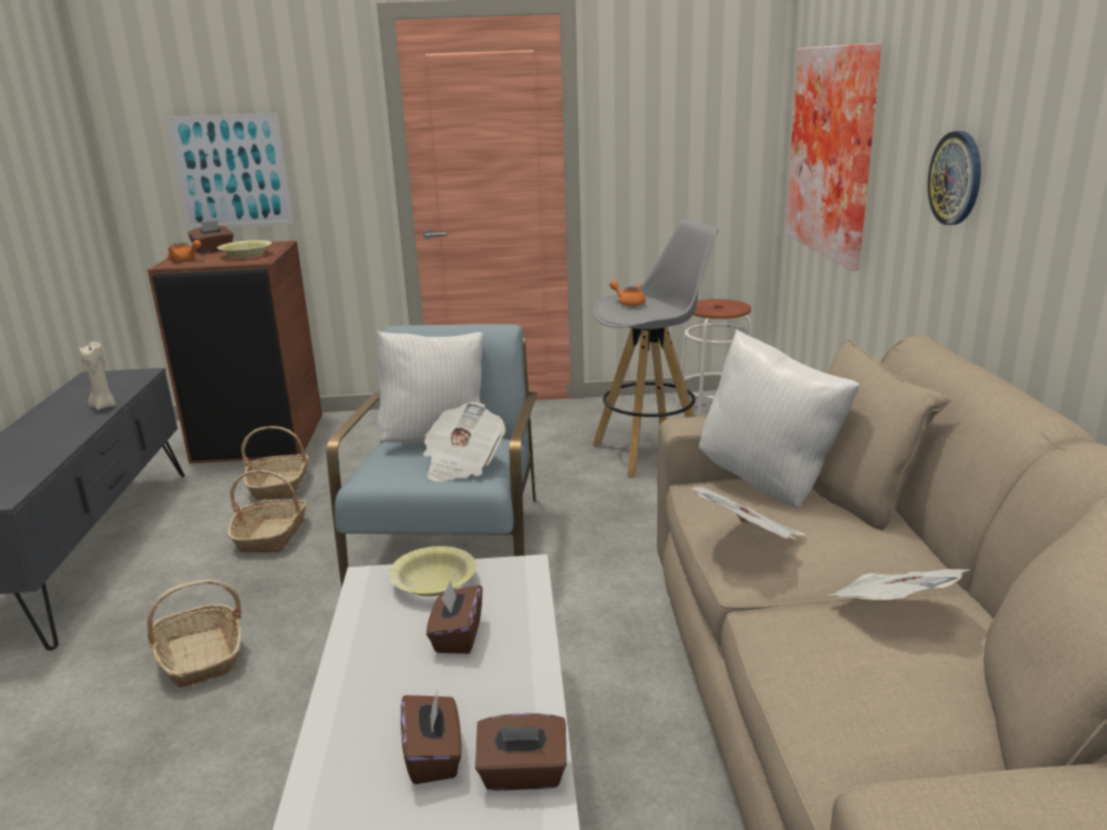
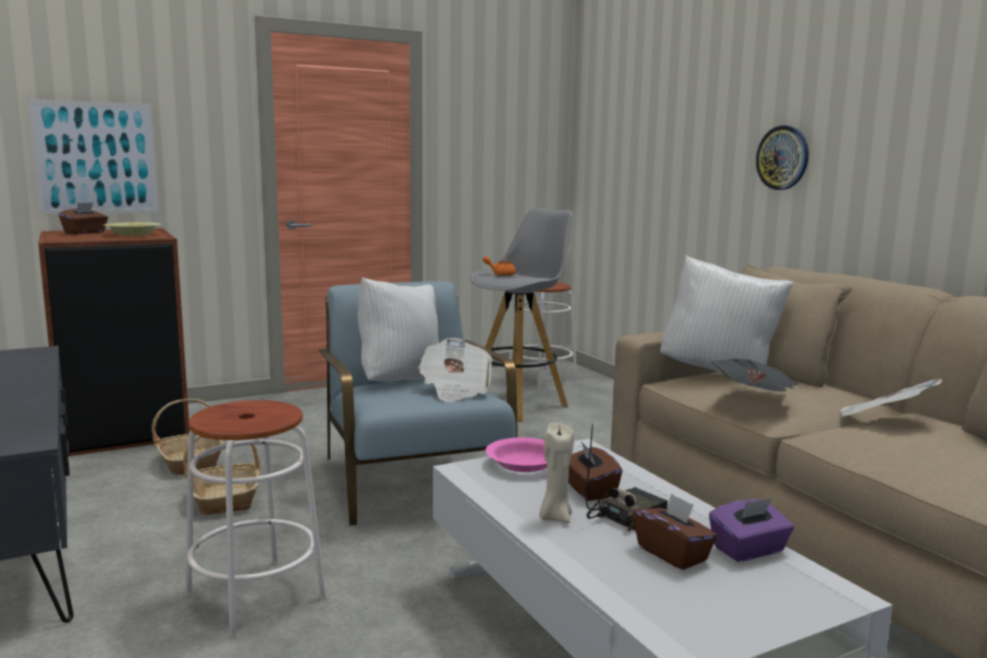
camera: 25 degrees left, 10 degrees down
(103, 406) = (34, 374): beige candle -> beige candle (555, 517)
(185, 260) = (69, 237): orange teapot -> none
(201, 657) = (255, 596): basket -> white stool
(433, 583) = (523, 464): yellow bowl -> pink bowl
(450, 686) = (626, 516): none -> radio
(523, 774) = (749, 550): brown tissue box -> purple tissue box
(837, 152) = (643, 157): picture -> none

